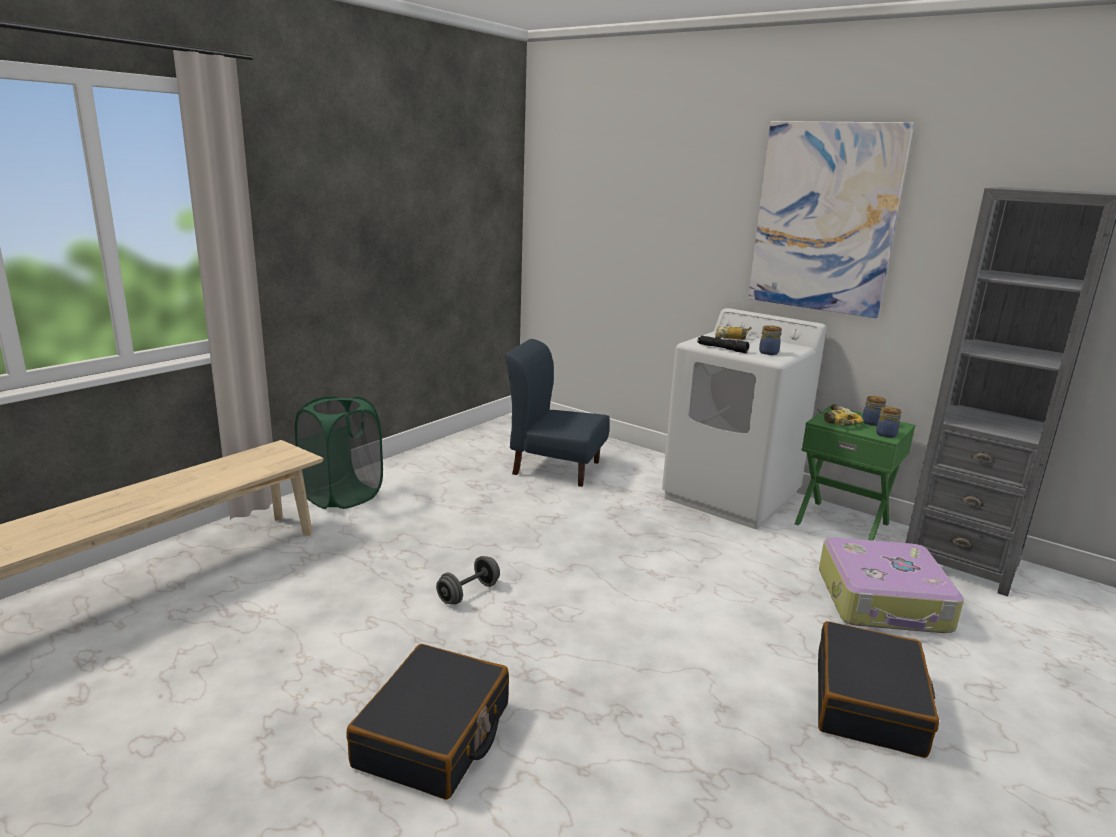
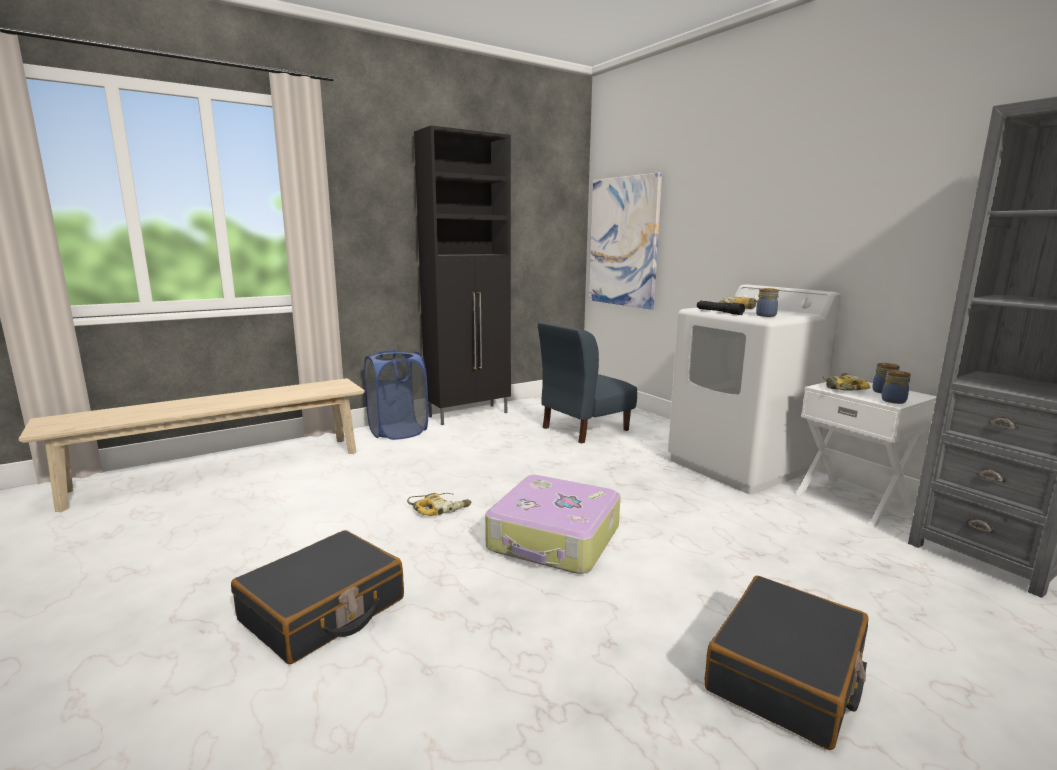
camera: 20 degrees right, 5 degrees down
(342, 496) = (398, 431): green laundry basket -> blue laundry basket
(413, 461) = (469, 414): none -> black cabinet
(468, 593) = (440, 508): grey dumbbell -> power drill
(556, 467) = (584, 429): blue chair -> blue chair turned 75 degrees counterclockwise
(825, 218) = (838, 185): picture -> picture (624, 242)
(842, 523) = (853, 500): green nightstand -> white nightstand
(884, 601) = (864, 577): suitcase -> suitcase (554, 539)

